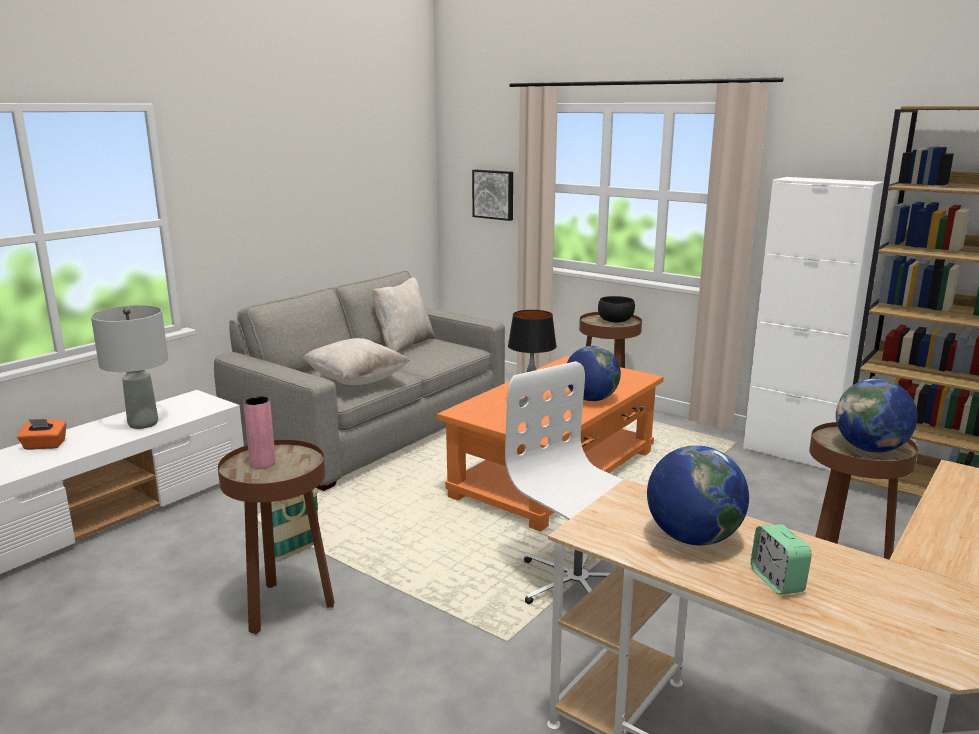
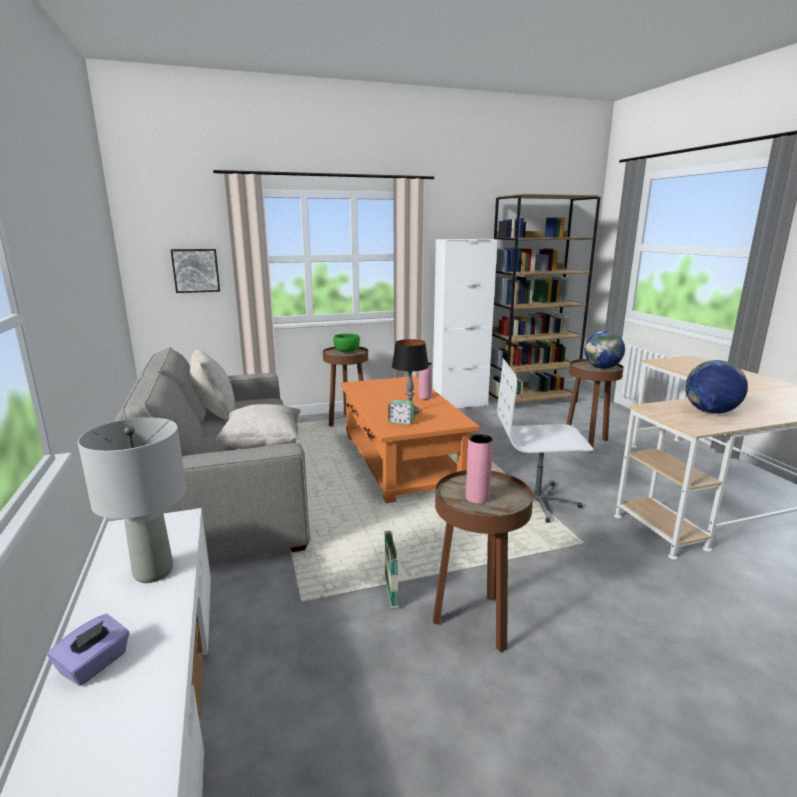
camera: 55 degrees left, 0 degrees up
(44, 445) = (95, 664): orange tissue box -> purple tissue box
(591, 399) = (424, 397): globe -> pink vase
(615, 321) = (346, 352): black bowl -> green bowl
(777, 581) = (760, 411): alarm clock -> alarm clock (401, 422)

